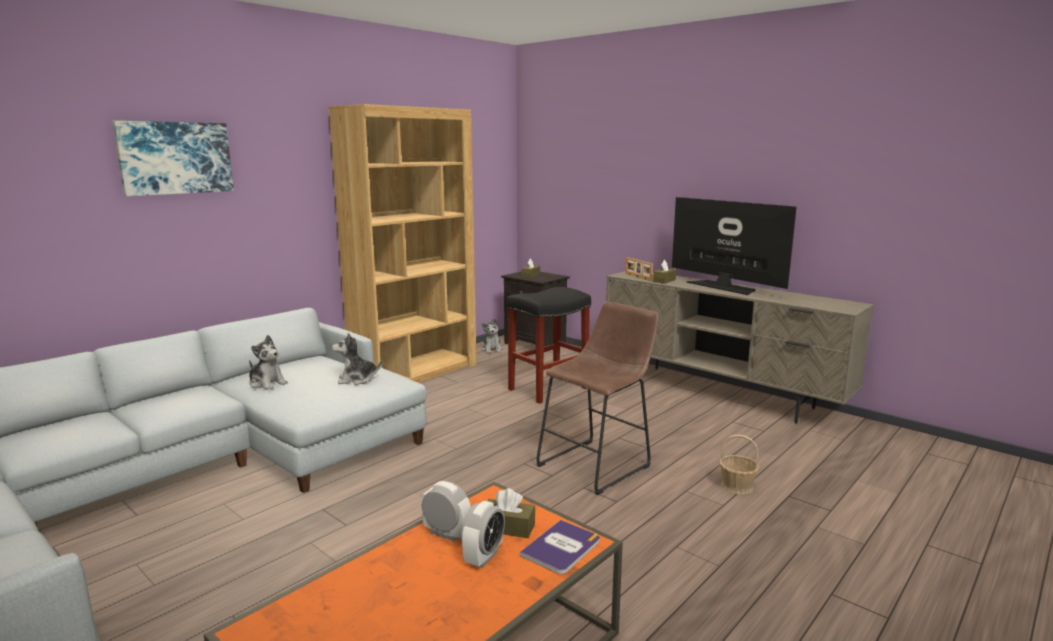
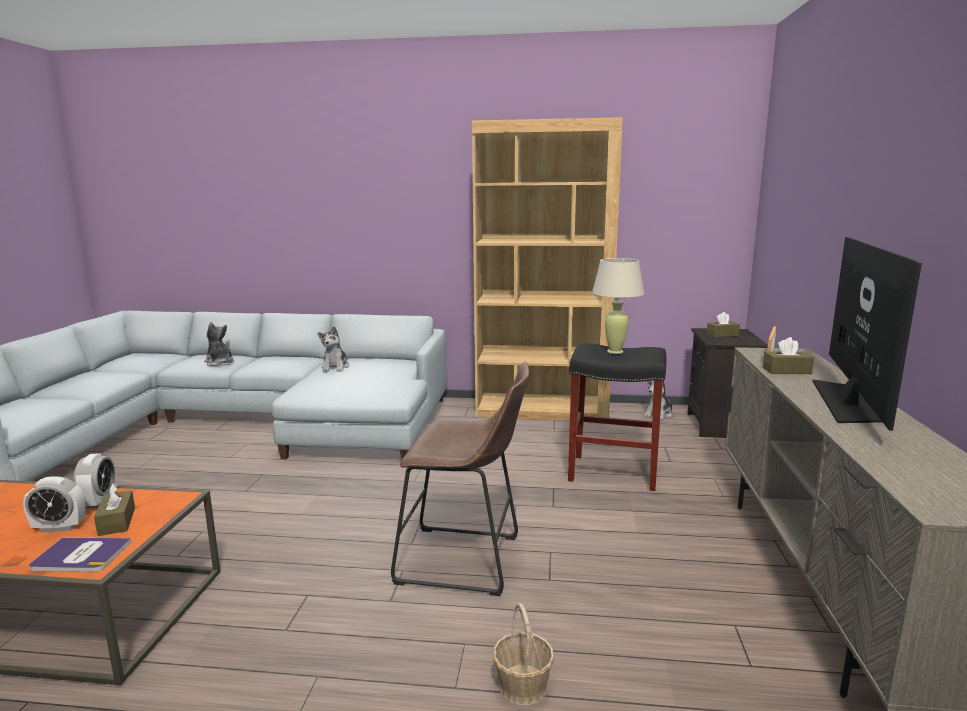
camera: 55 degrees right, 0 degrees up
(175, 158) = (340, 176): picture -> none
(357, 379) = (377, 384): plush toy -> plush toy (219, 363)
(549, 294) = (615, 351): none -> beige table lamp

